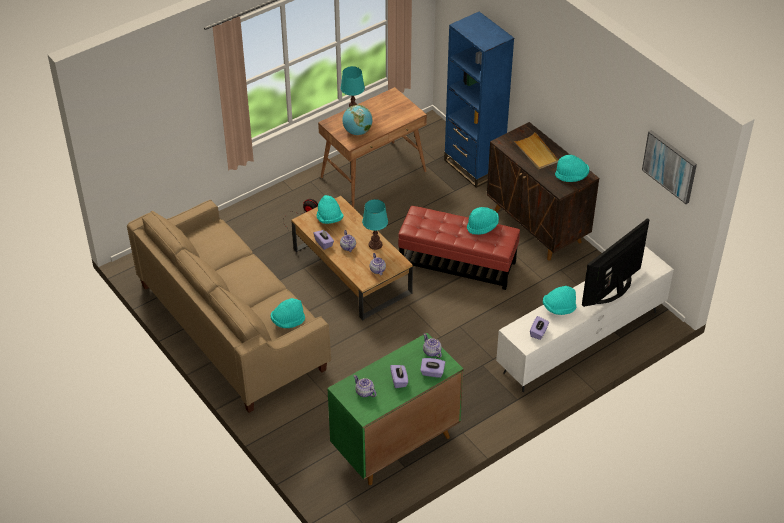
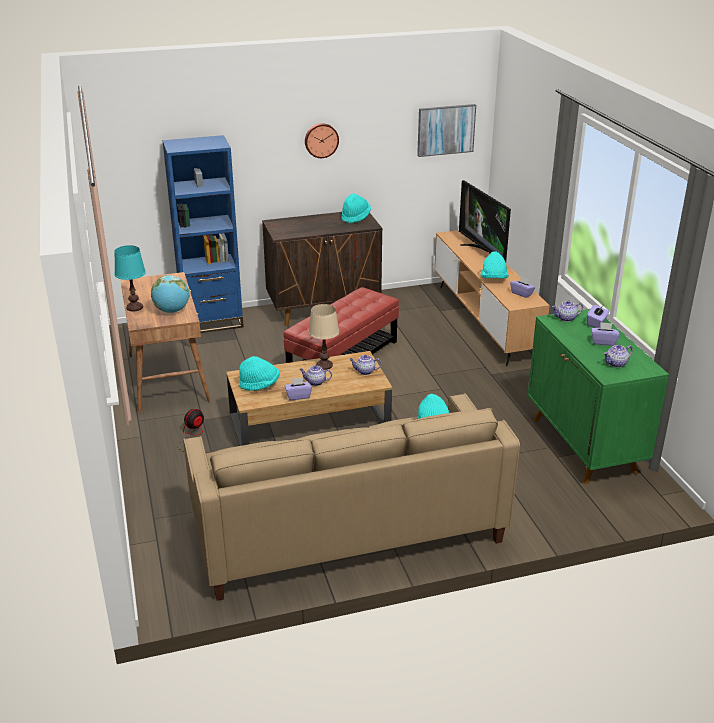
camera: 70 degrees left, 15 degrees down
(375, 244) = (324, 365): turquoise table lamp -> beige table lamp
(482, 226) = (347, 301): turquoise hat -> none
(536, 153) = (309, 225): beige tray -> none
(577, 95) = (321, 140): none -> wall clock
(581, 341) = (483, 321): white tv stand -> brown tv stand

